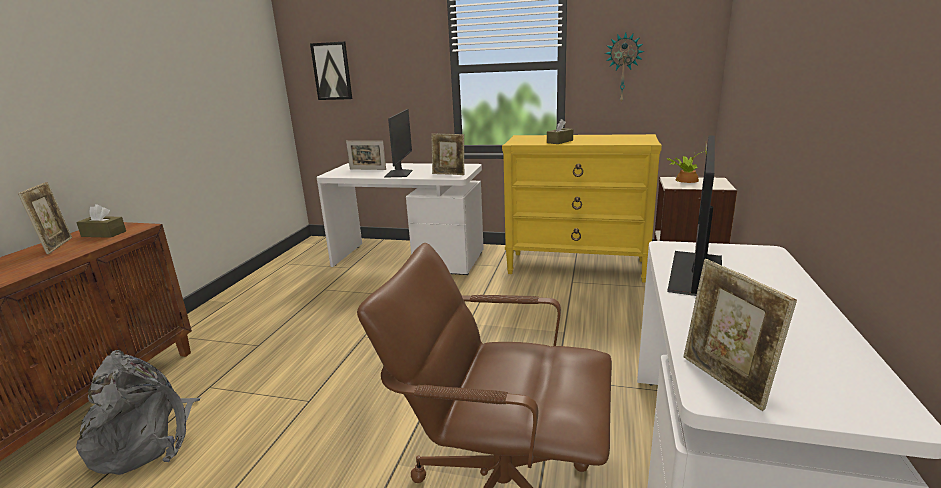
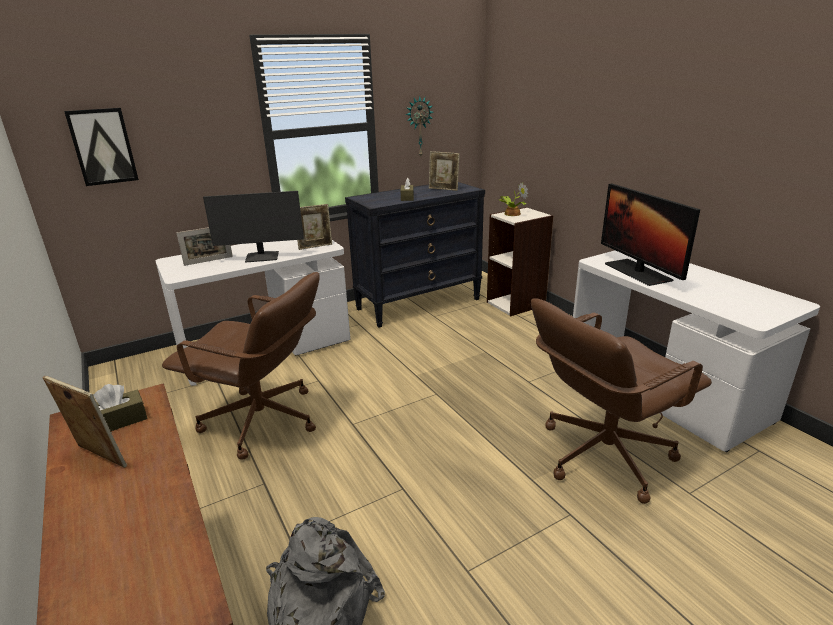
camera: 45 degrees left, 5 degrees up
(323, 306) = (262, 421): none -> brown office chair
(399, 174) = (262, 257): monitor -> monitor turned 120 degrees clockwise
(577, 266) = (419, 304): yellow dresser -> black dresser
(725, 381) = (747, 315): picture frame -> picture frame (443, 189)

